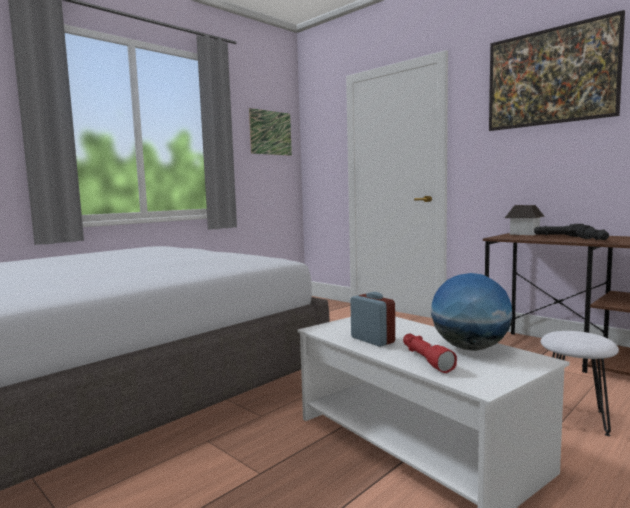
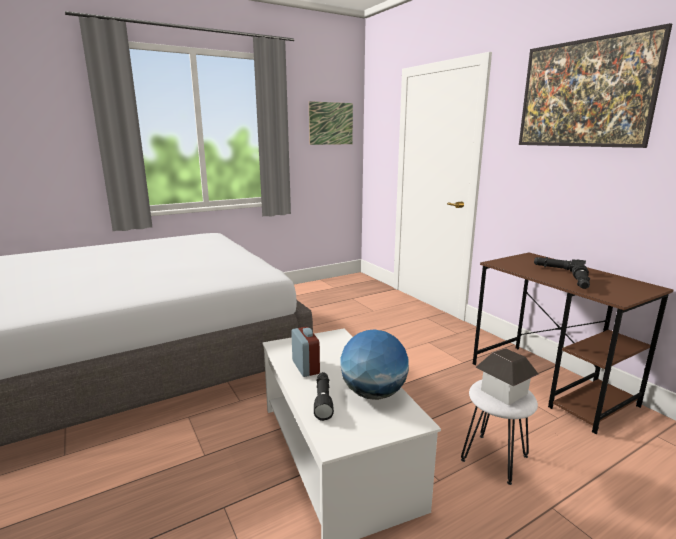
camera: 15 degrees right, 10 degrees up
(425, 359) = (323, 400): red flashlight -> black flashlight
(524, 234) = (533, 258): toy house -> toy house (503, 391)

